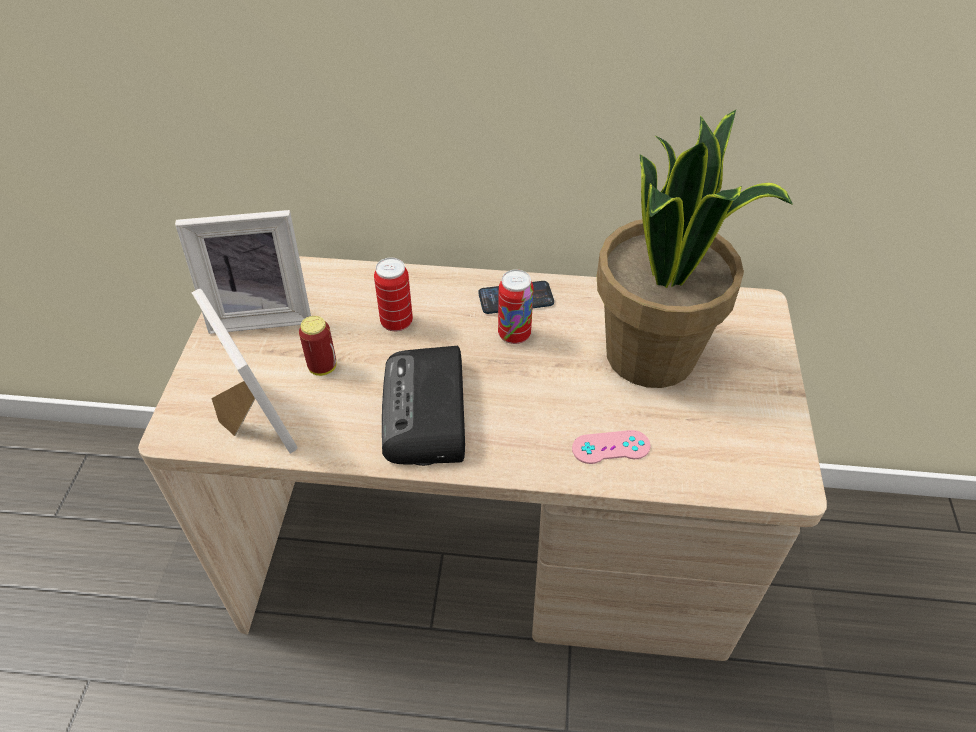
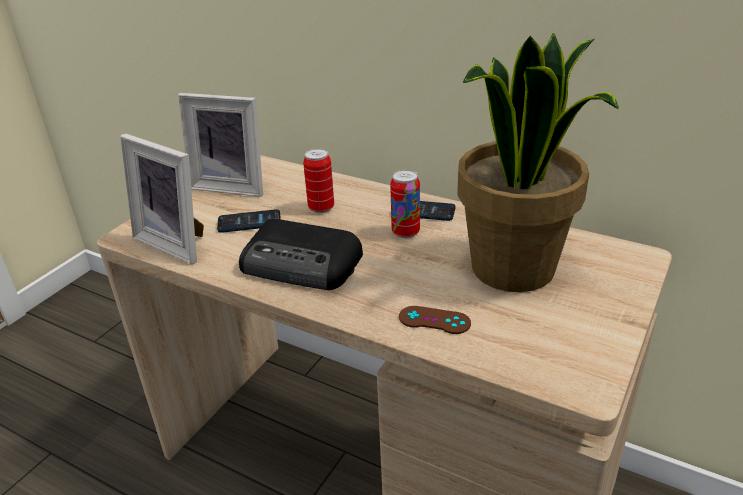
camera: 25 degrees right, 15 degrees down
(250, 423) = (177, 242): picture frame -> picture frame turned 135 degrees clockwise
(322, 367) = (249, 222): can -> phone
(426, 413) = (302, 264): radio -> radio turned 90 degrees counterclockwise
(611, 447) = (434, 320): pink game controller -> brown game controller

